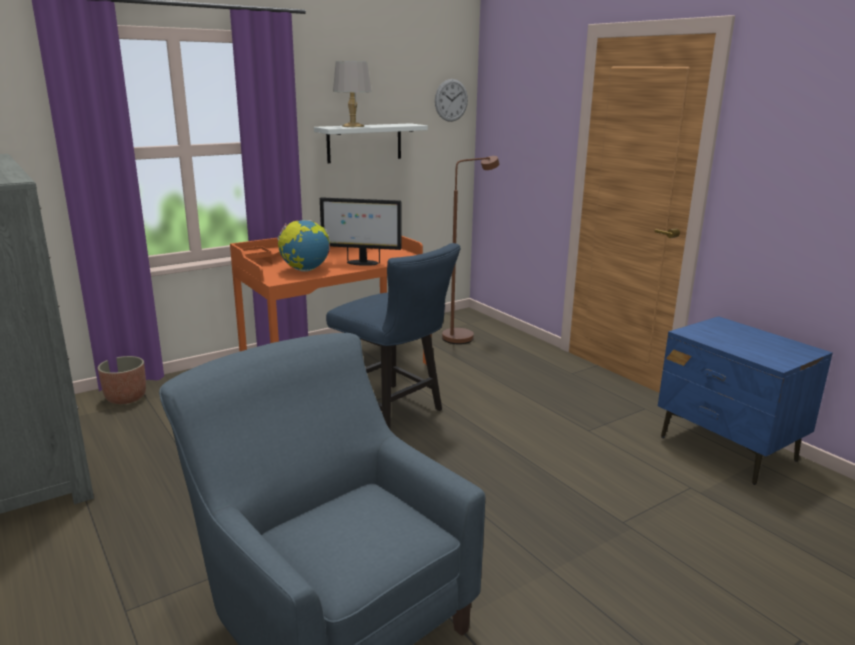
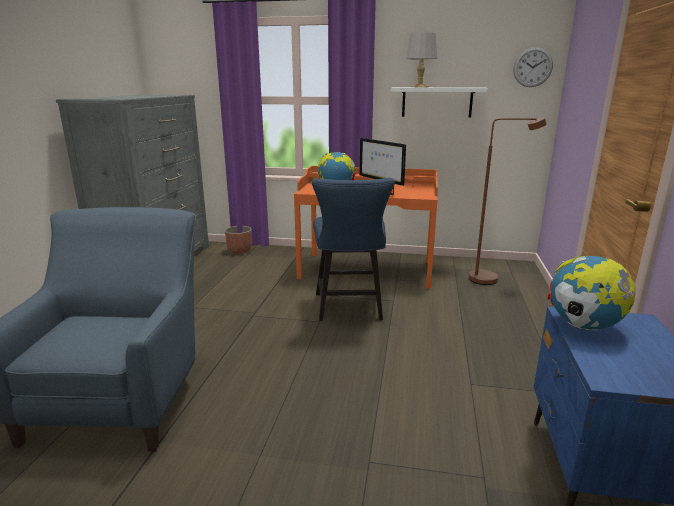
camera: 45 degrees right, 0 degrees up
(709, 337) = (583, 326): none -> globe

